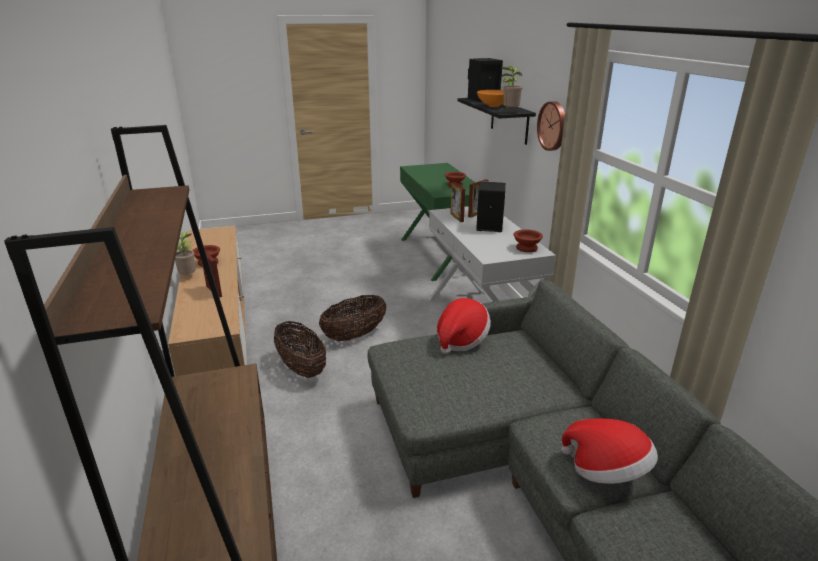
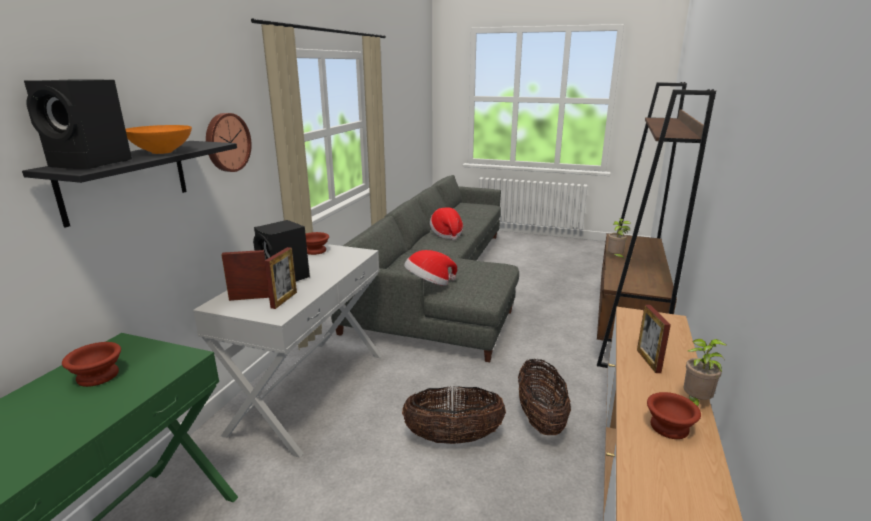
camera: 145 degrees left, 5 degrees down
(509, 112) = (209, 143): potted plant -> potted plant (615, 257)

